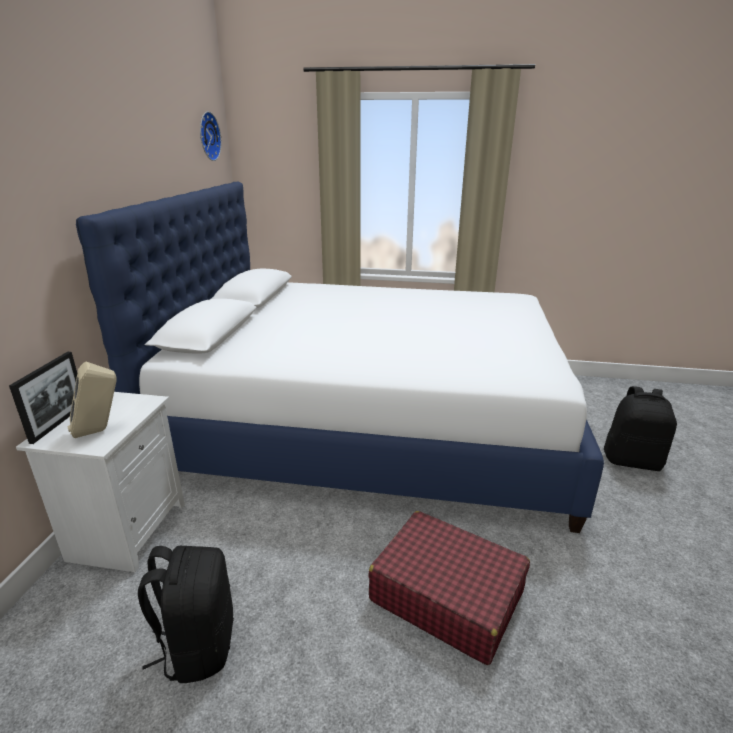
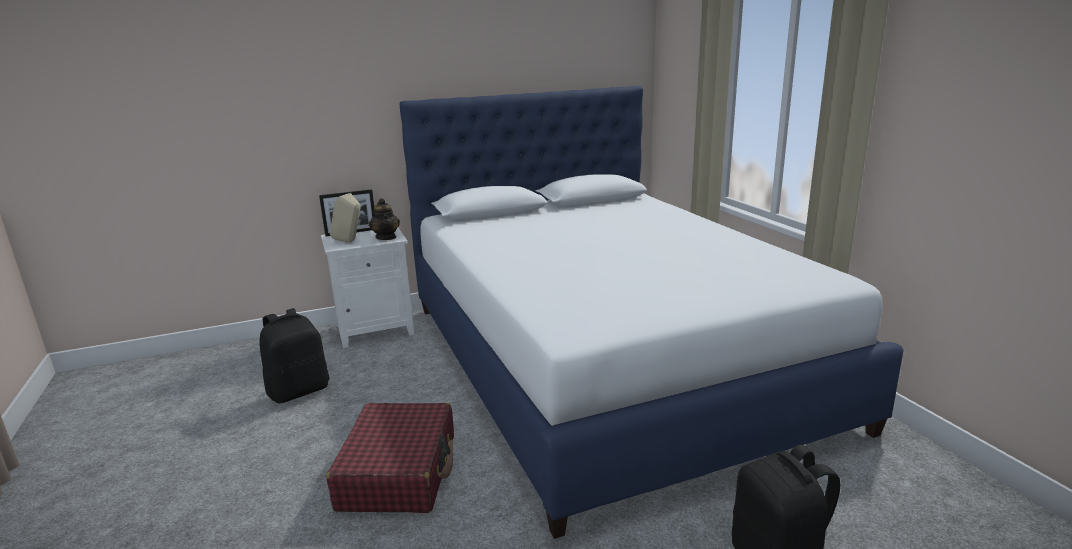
camera: 60 degrees right, 5 degrees down
(132, 405) = (386, 237): none -> teapot
(207, 136) = (609, 41): wall clock -> none

